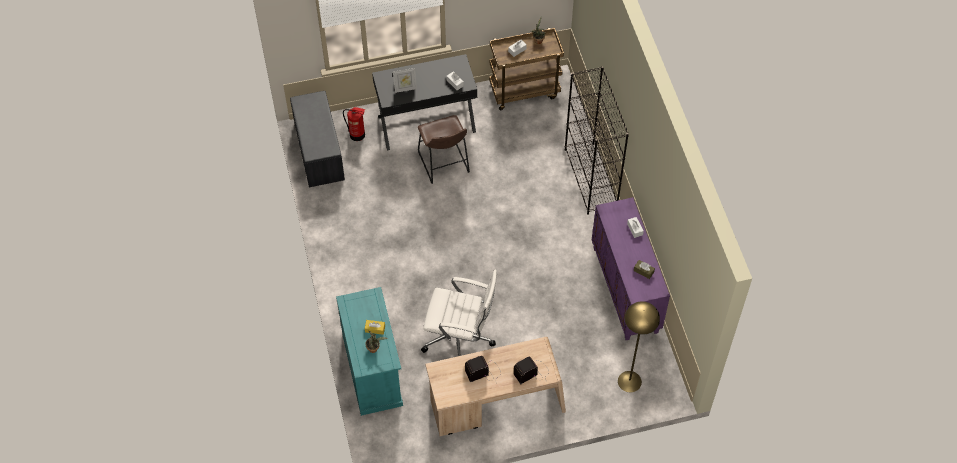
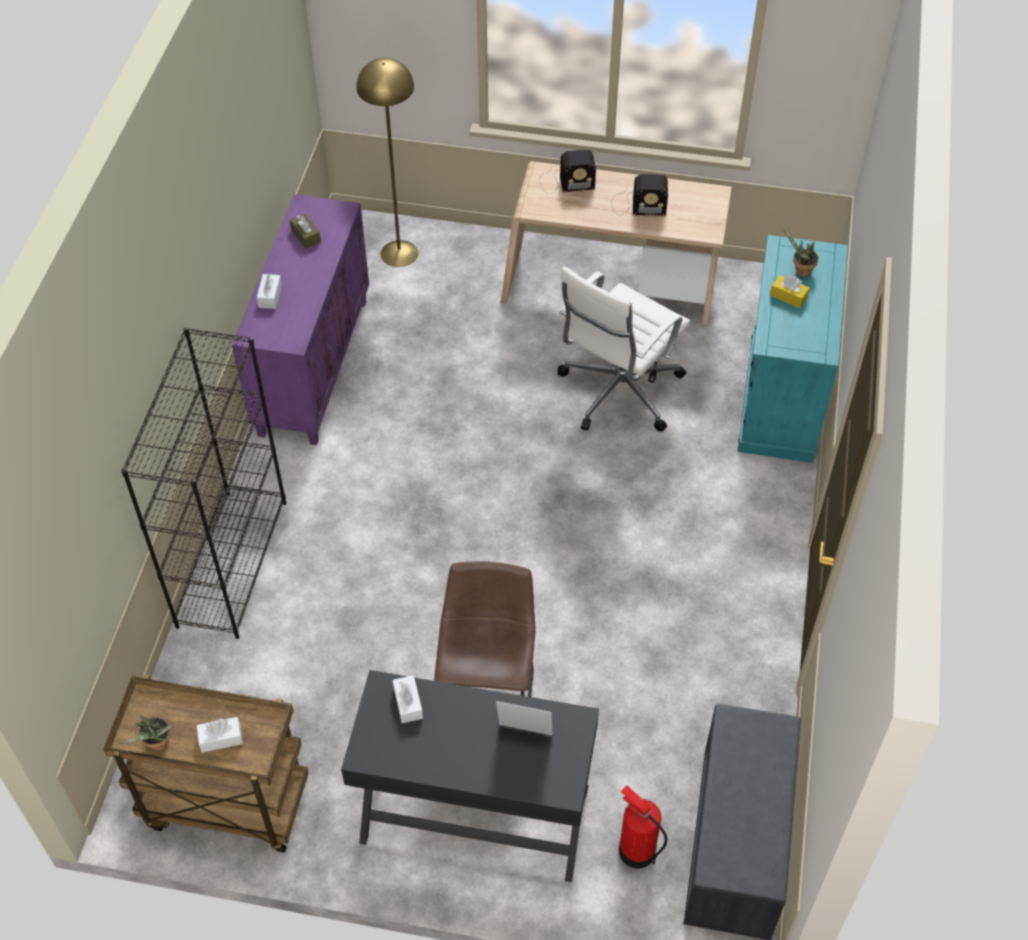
camera: 155 degrees left, 5 degrees down
(460, 339) = (617, 392): white office chair -> white office chair turned 90 degrees counterclockwise

